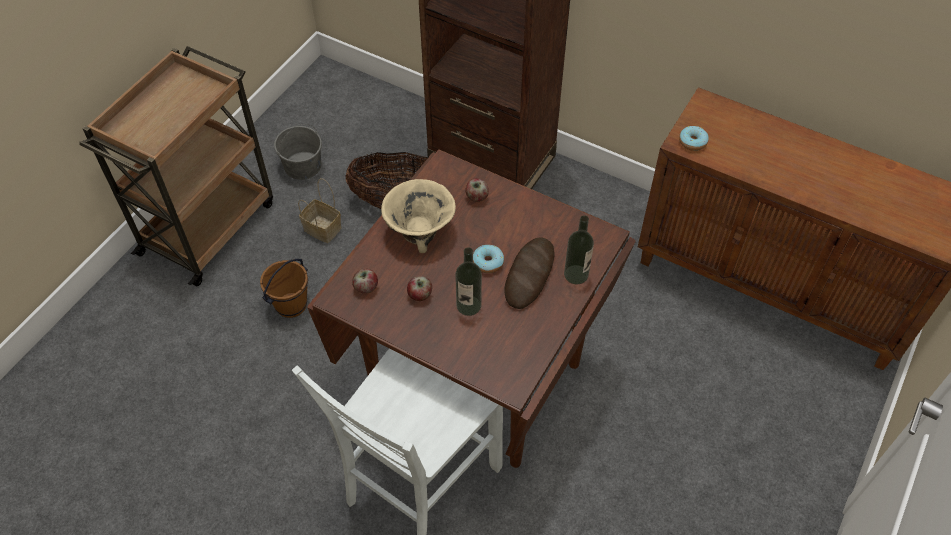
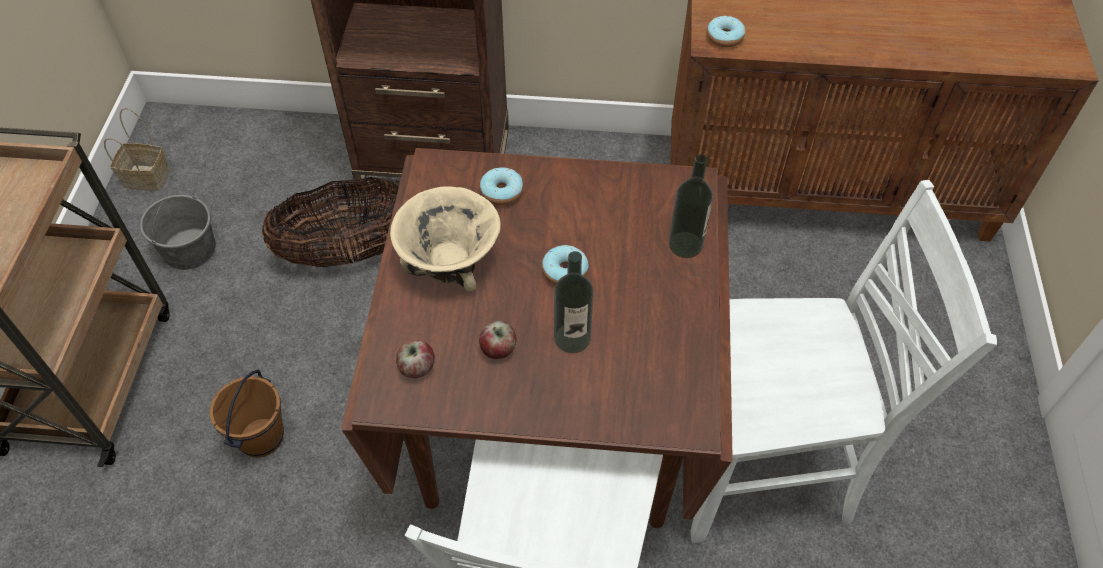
camera: 25 degrees left, 0 degrees up
(321, 229) = (254, 322): basket -> basket (144, 178)
(476, 197) = (501, 192): apple -> donut
(529, 275) = (628, 267): bread -> none
(607, 462) = (763, 472): none -> white chair

